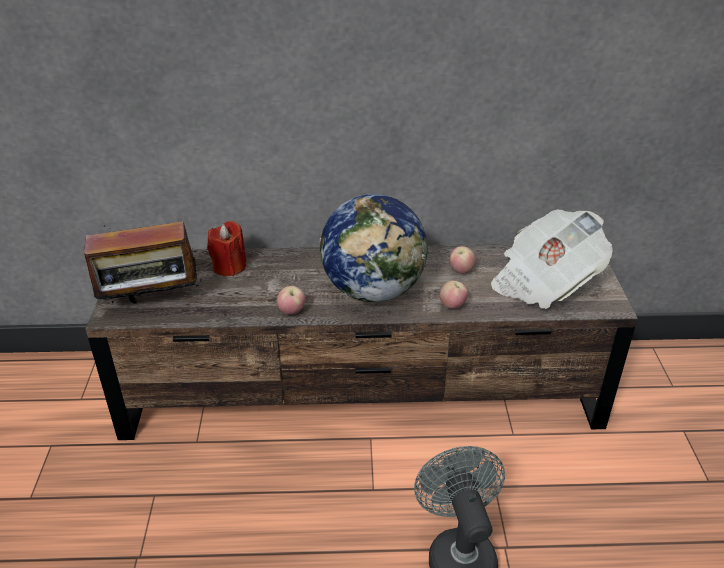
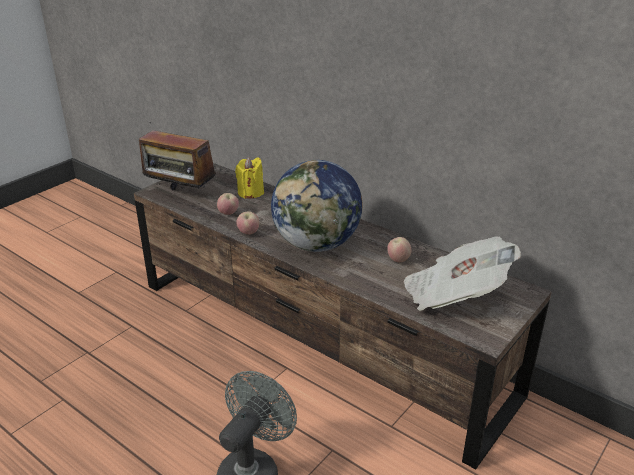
camera: 40 degrees right, 5 degrees down
(229, 267) = (250, 193): red candle -> yellow candle
(452, 306) = (356, 278): apple -> apple (228, 213)

